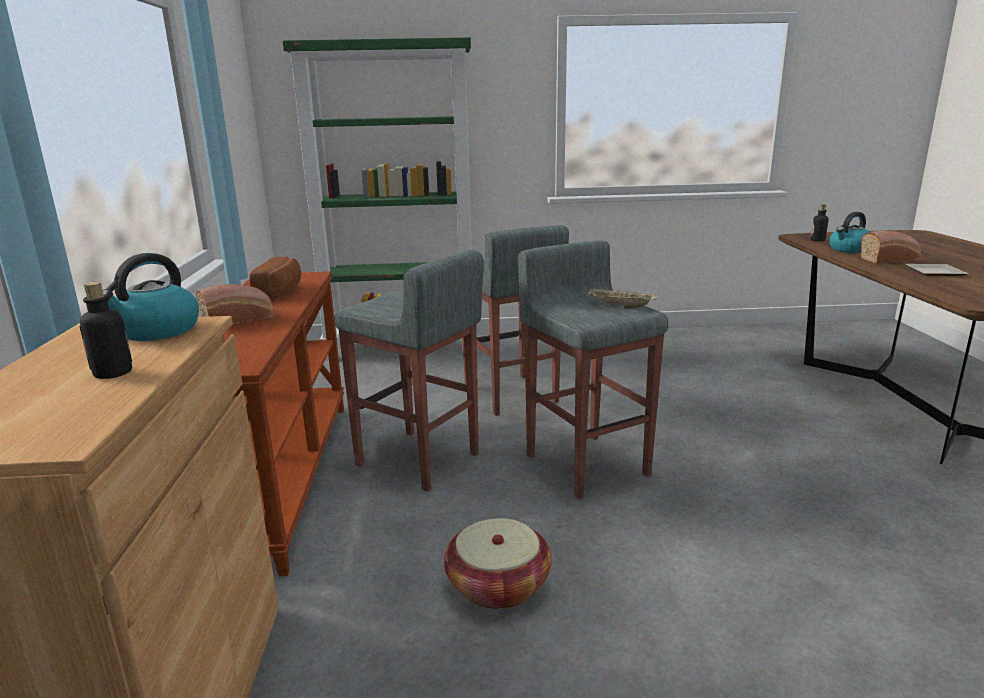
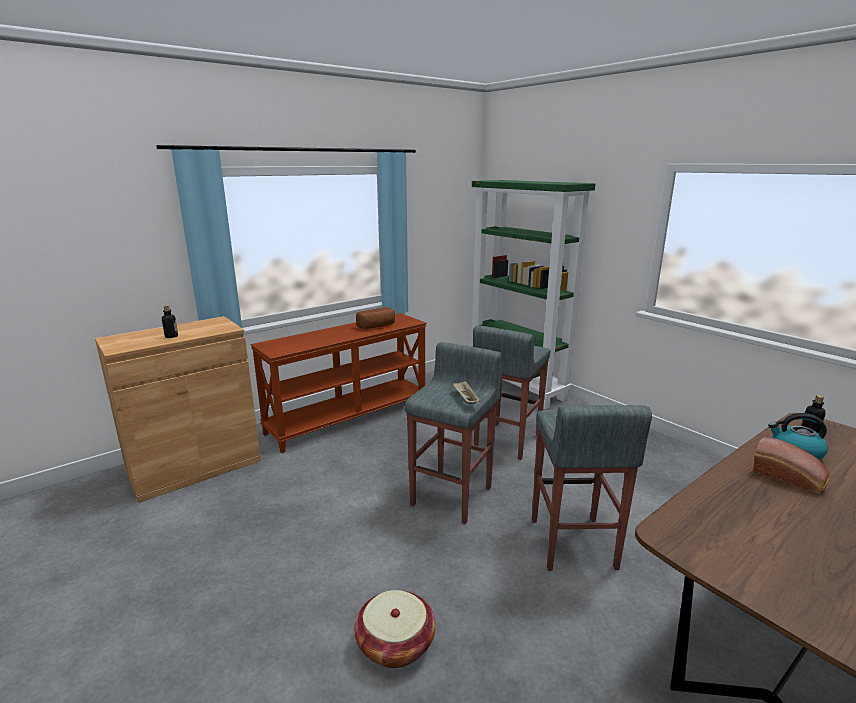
camera: 55 degrees right, 0 degrees up
(156, 331) = (217, 327): kettle -> none
(240, 320) = (330, 333): bread -> none
(418, 460) = (398, 443): grey stool -> grey stool (571, 544)
(498, 585) = (311, 507): basket -> basket (395, 644)
(932, 272) = (772, 505): plate -> none

